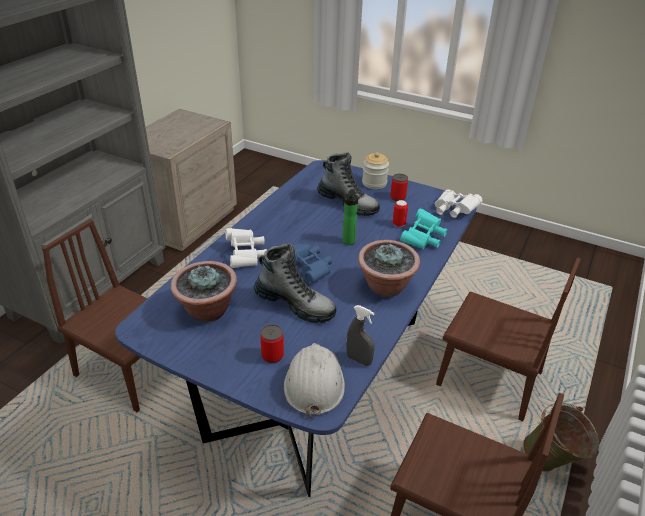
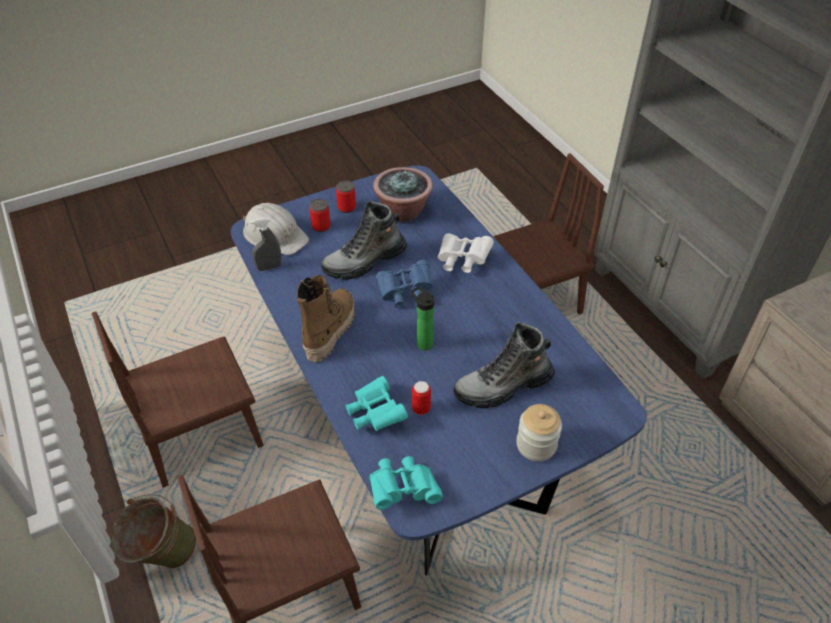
camera: 125 degrees right, 10 degrees up
(386, 287) = (329, 331): potted plant -> boot
(398, 197) = (481, 448): can -> can (346, 208)
(454, 211) = (403, 489): white binoculars -> turquoise binoculars

